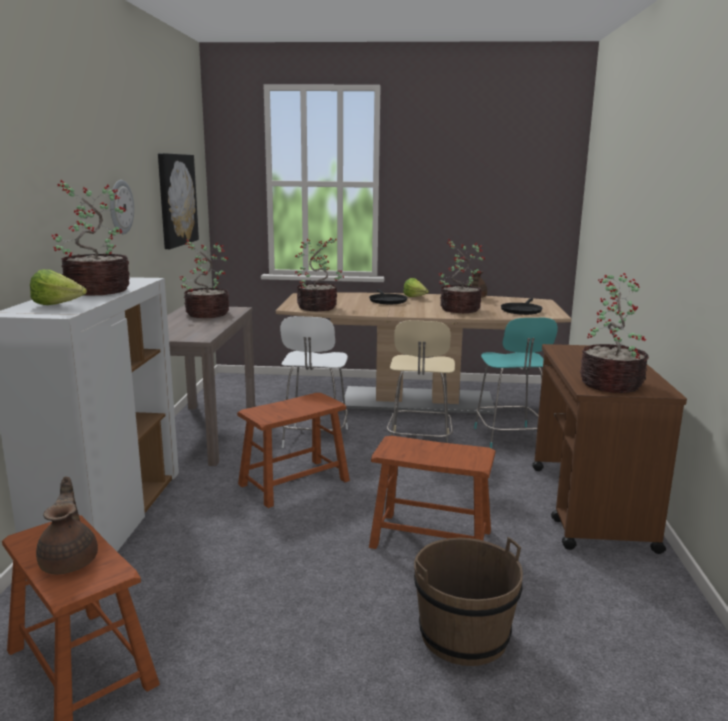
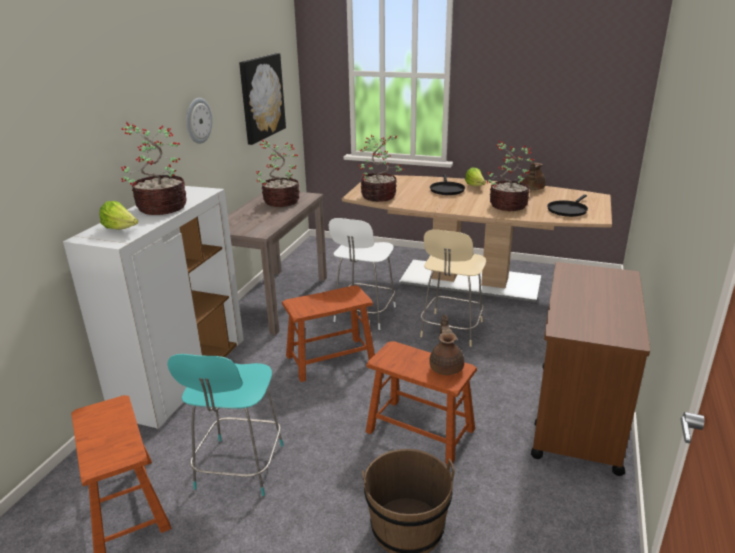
camera: 15 degrees right, 10 degrees up
(70, 561) = (106, 439): brown teapot -> brown teapot (446, 367)
(509, 439) = (536, 332): turquoise chair -> turquoise chair (239, 469)
(609, 383) = (586, 323): potted plant -> none

